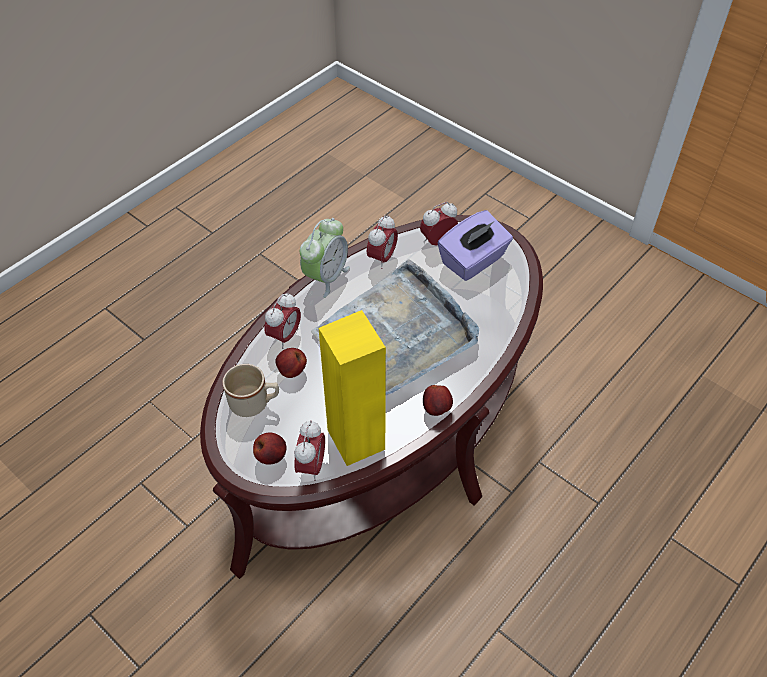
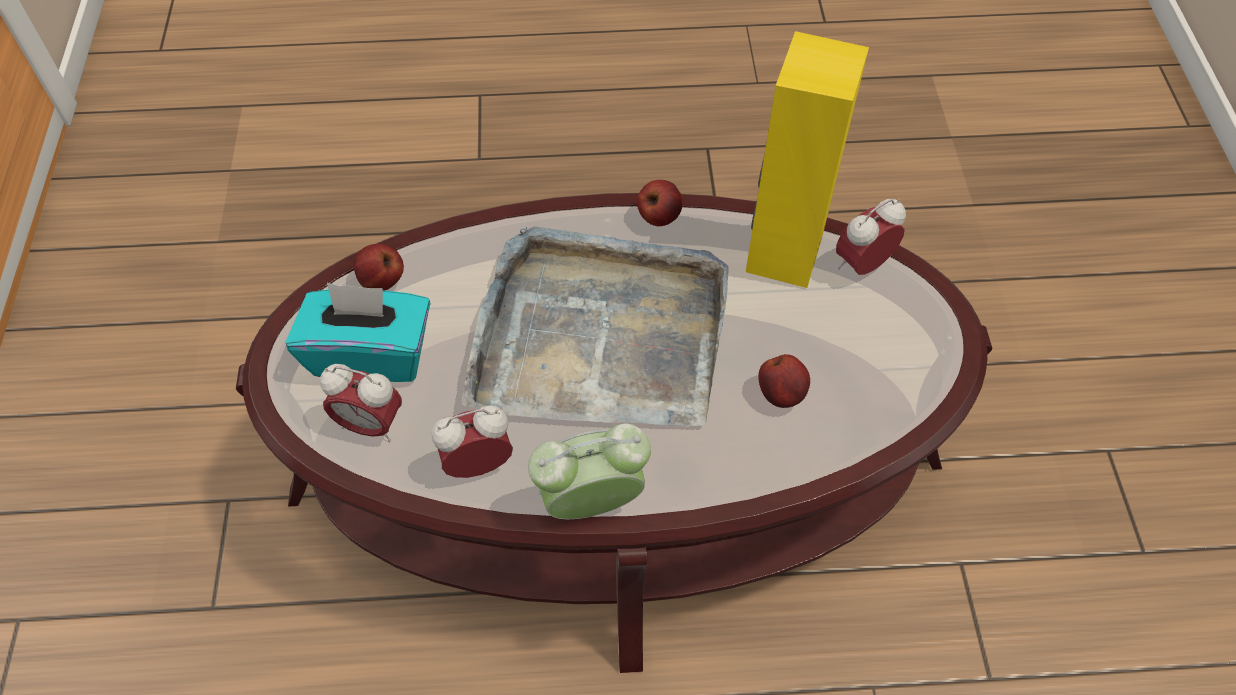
camera: 135 degrees left, 5 degrees up
(255, 403) = (868, 387): beige mug -> none
(271, 456) = (901, 309): apple -> apple (382, 282)
(285, 336) = (744, 453): alarm clock -> none
(473, 261) = (371, 354): purple tissue box -> turquoise tissue box

